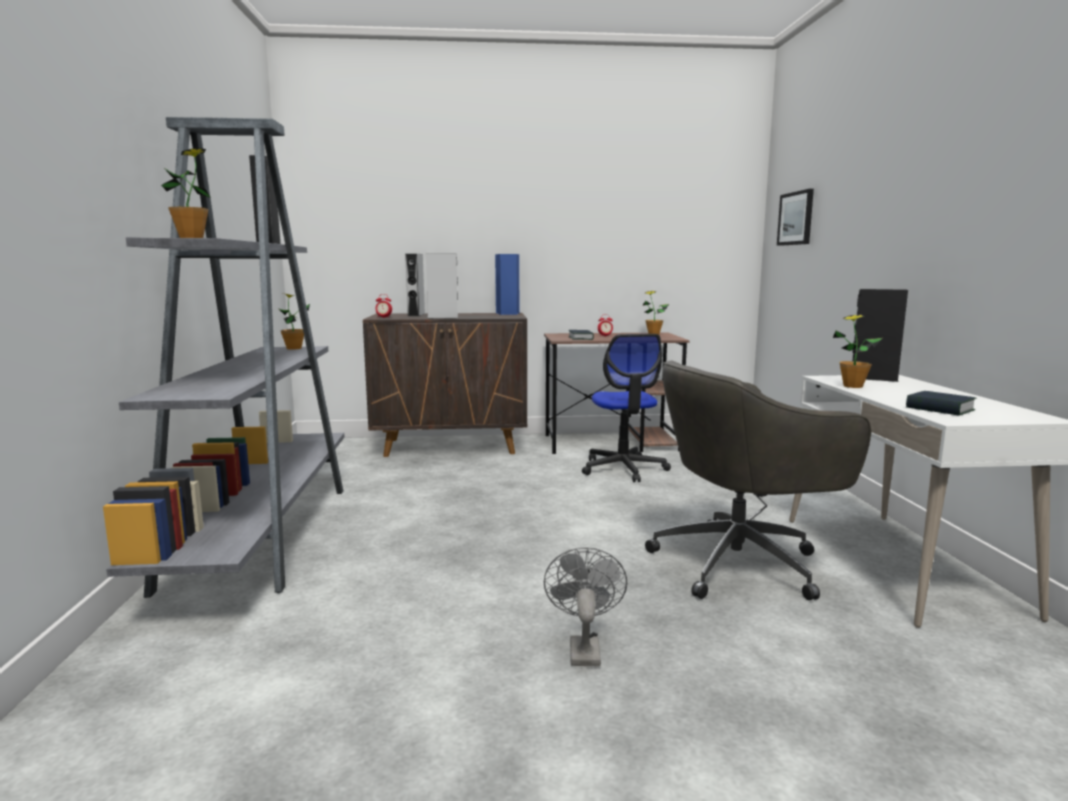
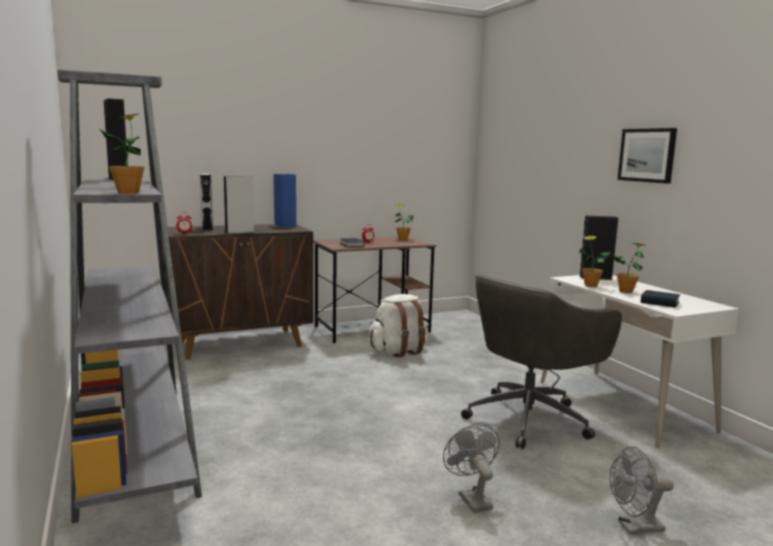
camera: 20 degrees left, 0 degrees up
(294, 348) = (127, 270): potted plant -> potted plant (626, 291)
(623, 469) = (398, 351): office chair -> white backpack
(796, 218) = (507, 151): picture -> picture (647, 155)
(798, 731) = (634, 528): none -> grey fan

